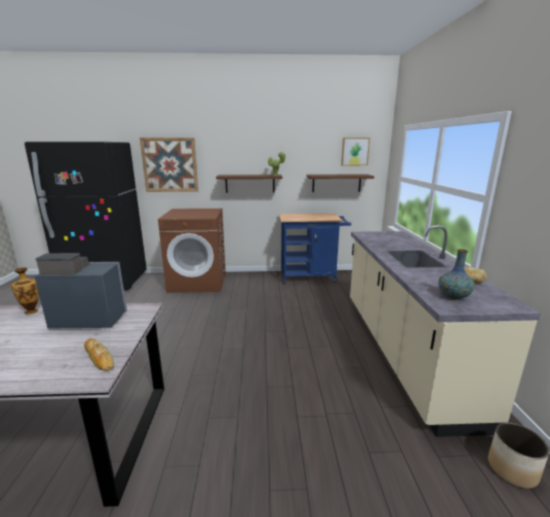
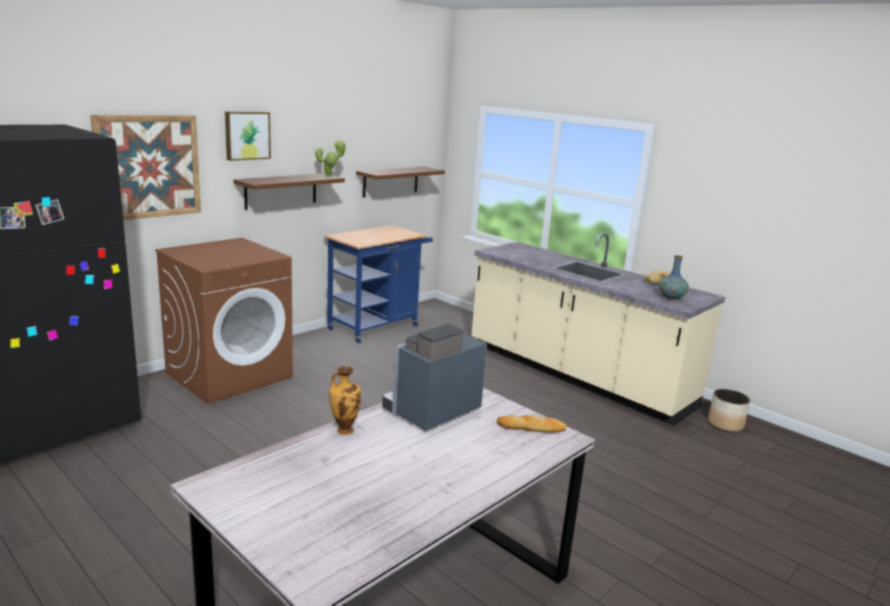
camera: 45 degrees left, 0 degrees up
(354, 151) = (410, 135): picture -> picture (247, 135)

